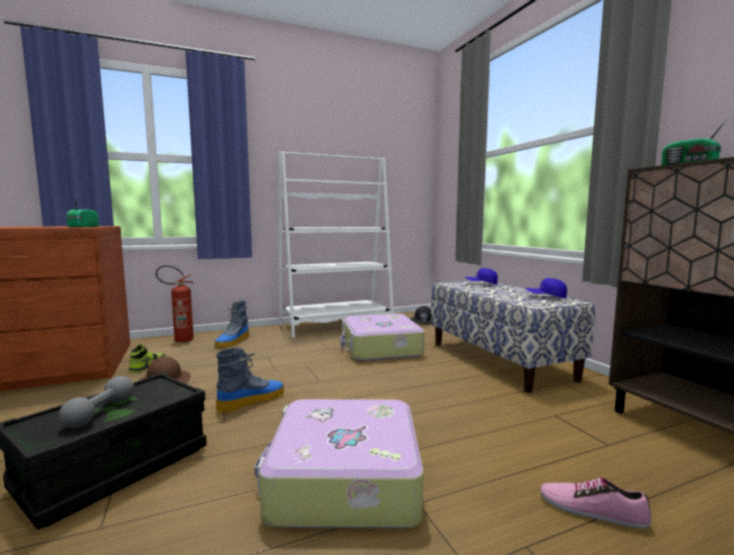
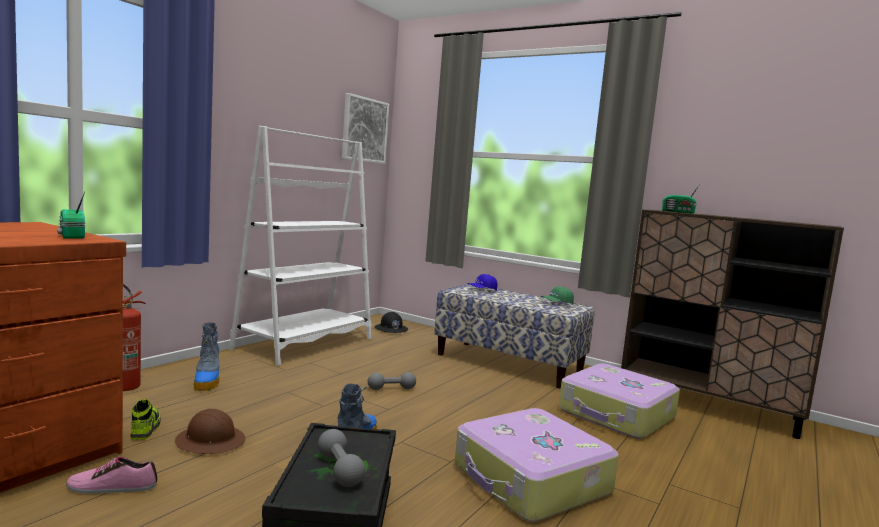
camera: 35 degrees left, 0 degrees up
(348, 366) = (391, 389): none -> grey dumbbell
(380, 348) = (393, 365): suitcase -> suitcase (616, 414)
(404, 150) = (364, 130): none -> picture
(546, 297) = (557, 303): blue cap -> green cap
(591, 509) = (674, 456): shoe -> shoe (112, 486)

